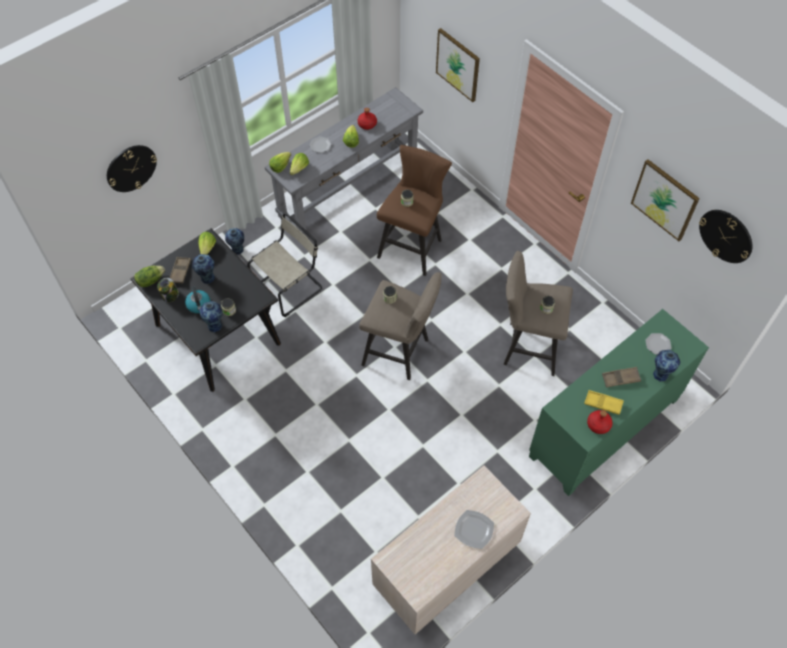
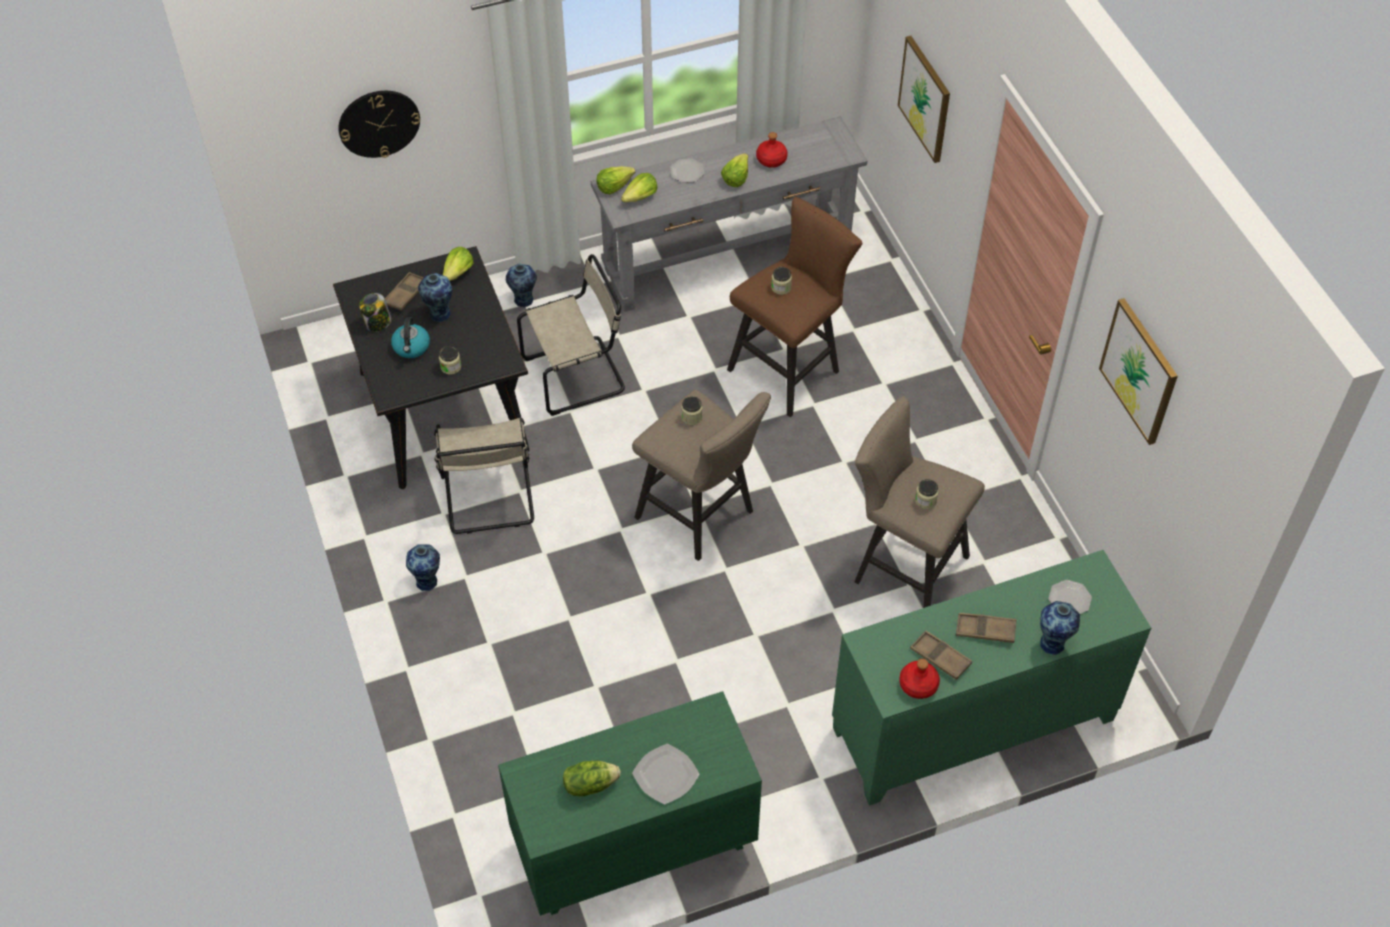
camera: 20 degrees right, 5 degrees down
(150, 280) = (359, 294): lettuce -> lettuce (590, 784)
(215, 325) = (422, 381): vase -> vase (427, 581)
(269, 380) = (489, 498): none -> beige chair
(446, 568) = (633, 845): beige dresser -> green dresser
(603, 403) = (940, 657): yellow tray -> brown tray
(726, 236) = (1204, 446): wall clock -> none

